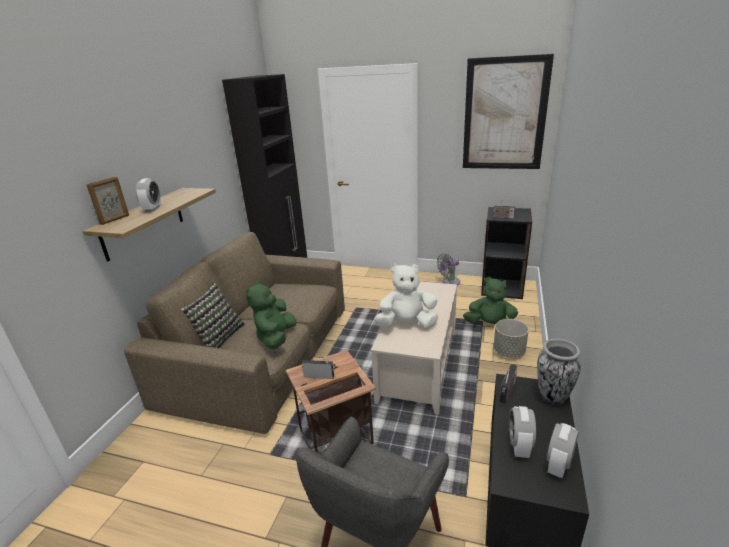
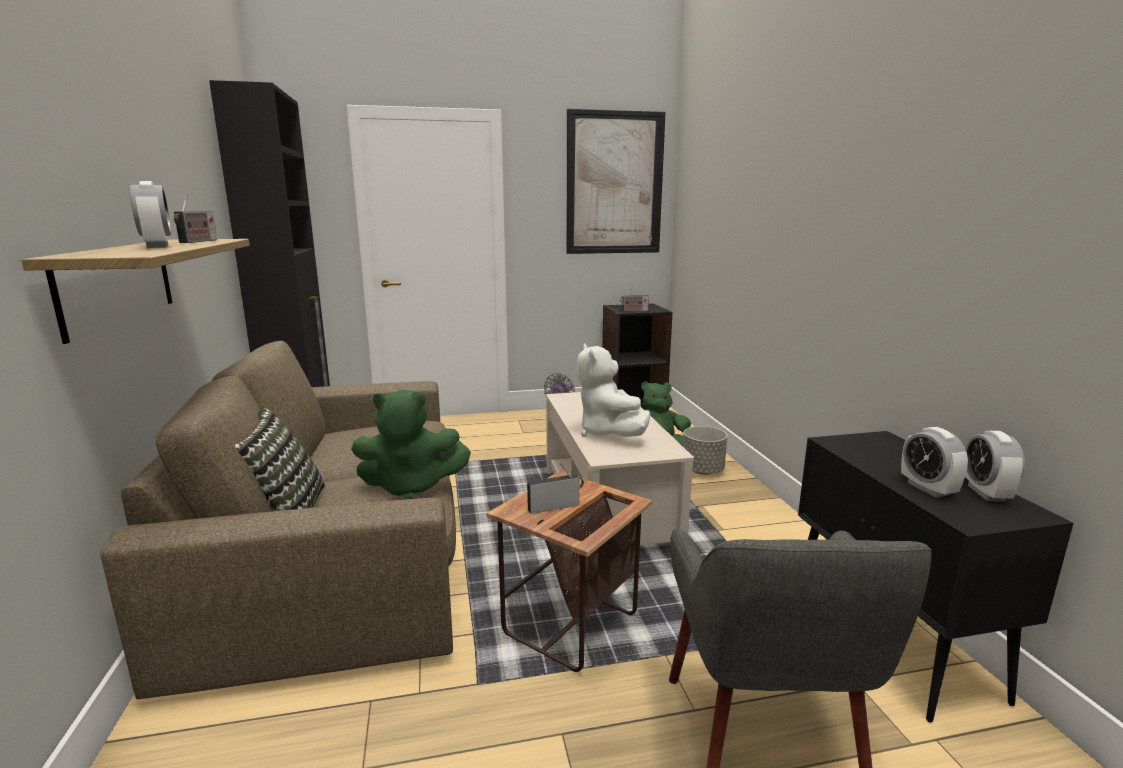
camera: 30 degrees left, 10 degrees down
(115, 220) = (88, 252): picture frame -> none
(276, 337) = (411, 487): green plush toy -> green plush toy turned 75 degrees counterclockwise
(407, 324) = (608, 433): white plush toy -> white plush toy turned 75 degrees counterclockwise
(507, 393) = (845, 450): radio -> radio (198, 241)
(552, 397) = (891, 443): vase -> none

